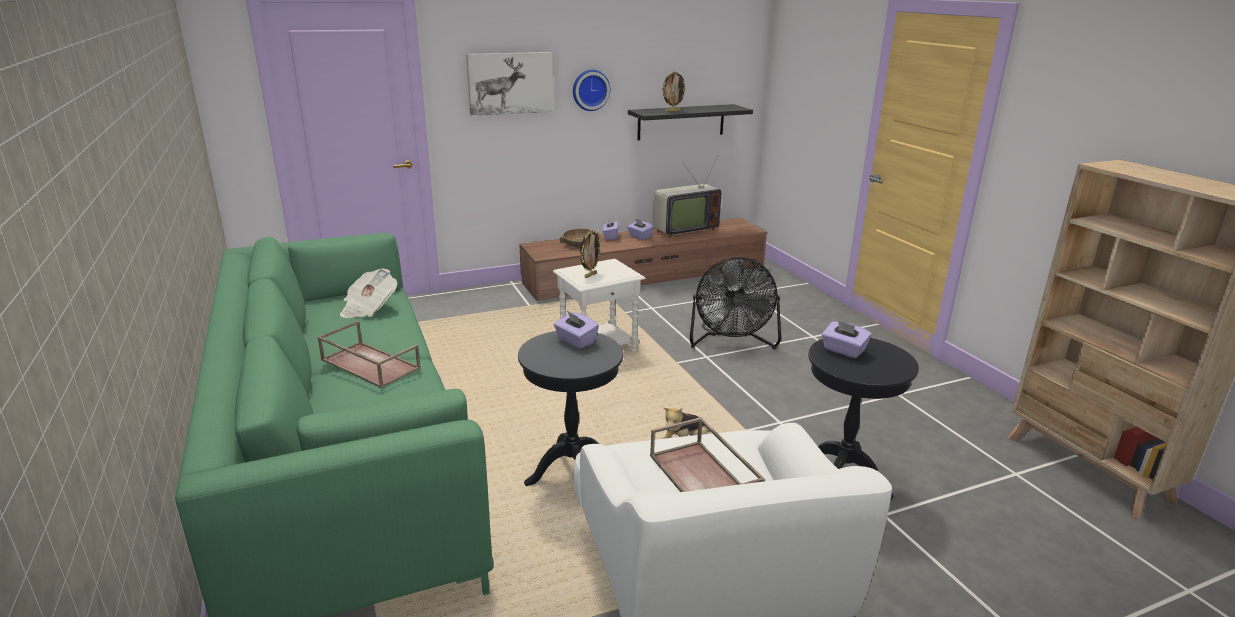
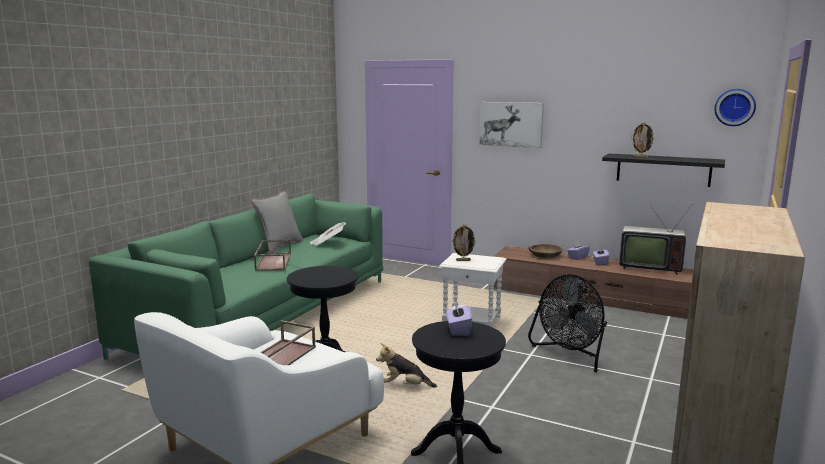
camera: 50 degrees right, 10 degrees down
(306, 338) = (279, 246): none -> grey pillow
(575, 341) = (337, 273): purple tissue box -> none
(590, 90) = (575, 134): wall clock -> wall clock (734, 107)

